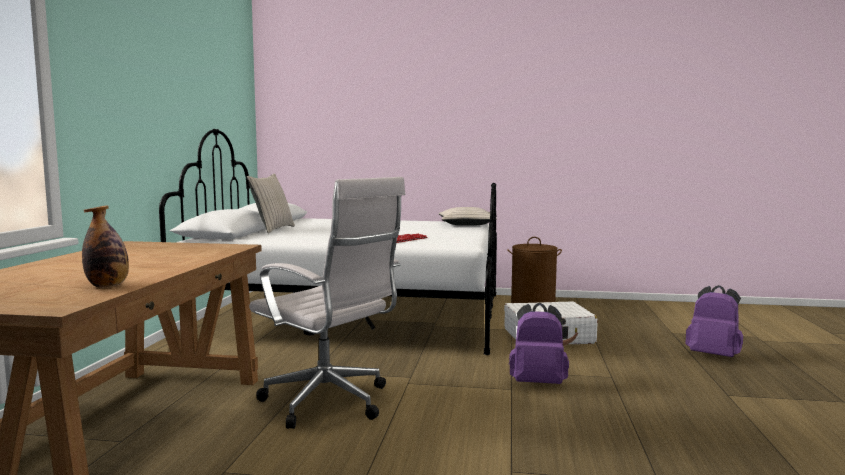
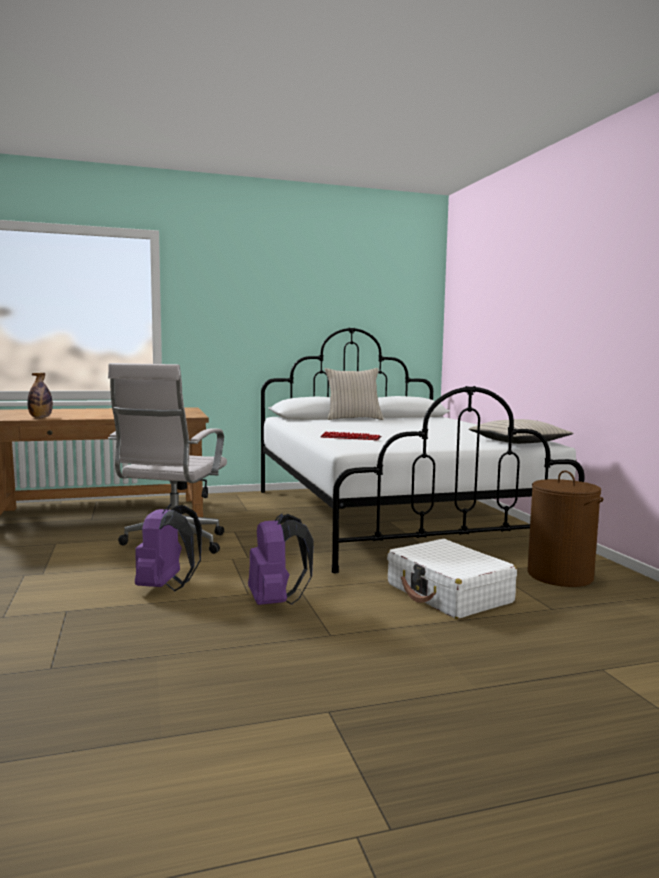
camera: 65 degrees right, 0 degrees up
(713, 355) = (517, 704): purple backpack -> purple backpack (166, 587)

